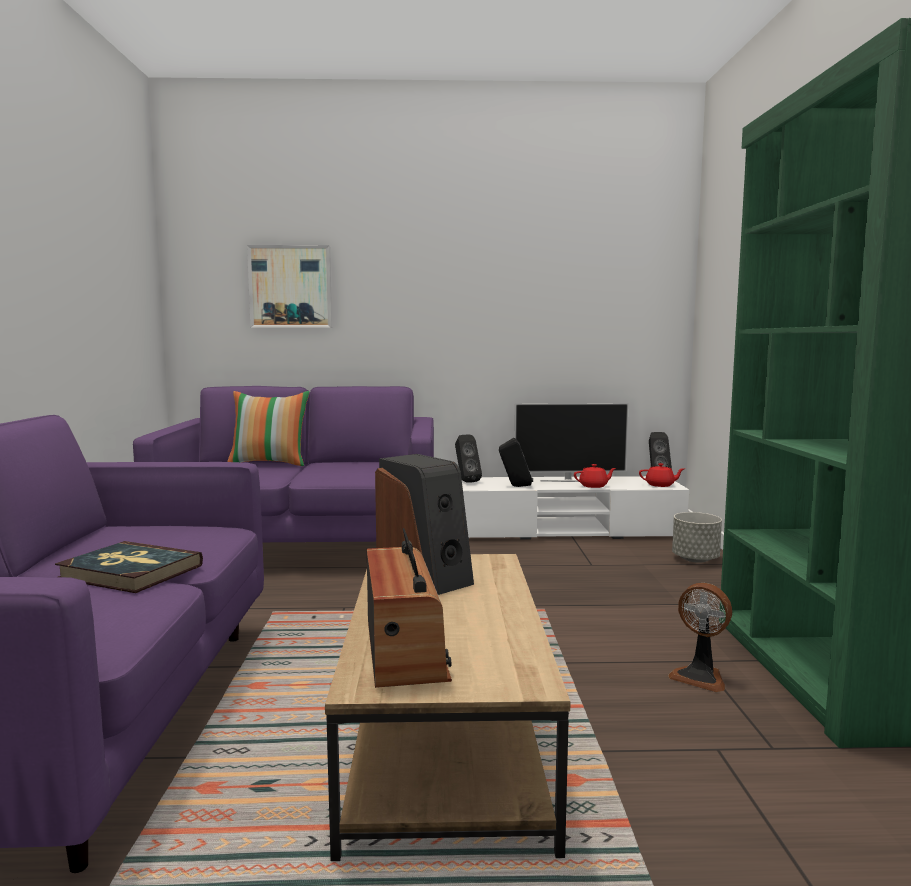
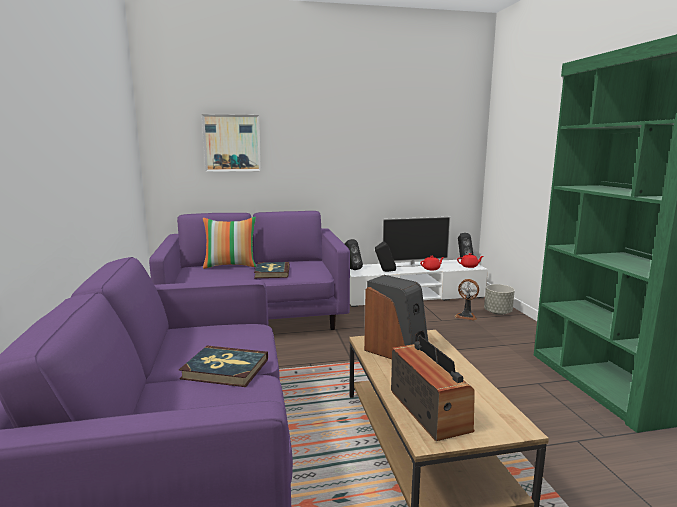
camera: 10 degrees left, 5 degrees up
(320, 472) = (272, 272): none -> book
(700, 677) = (543, 394): fan -> fan (466, 316)

